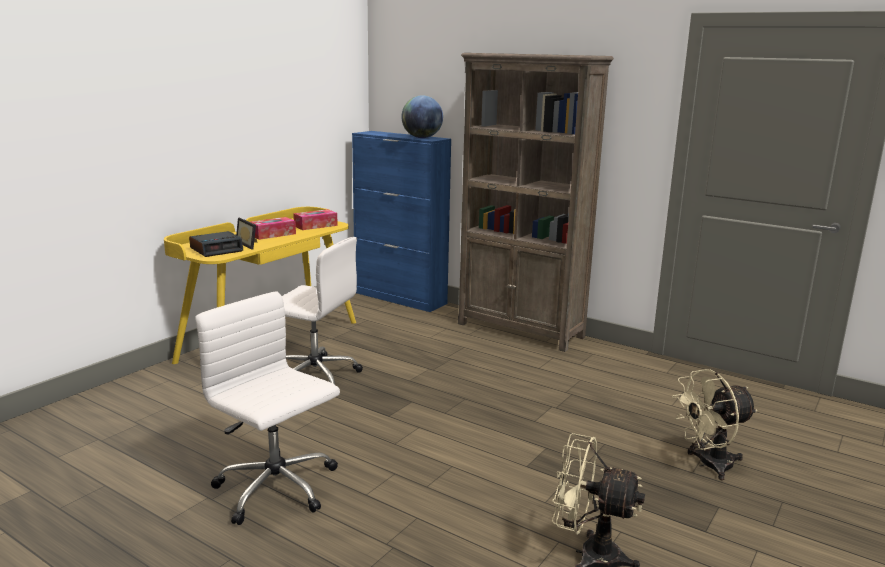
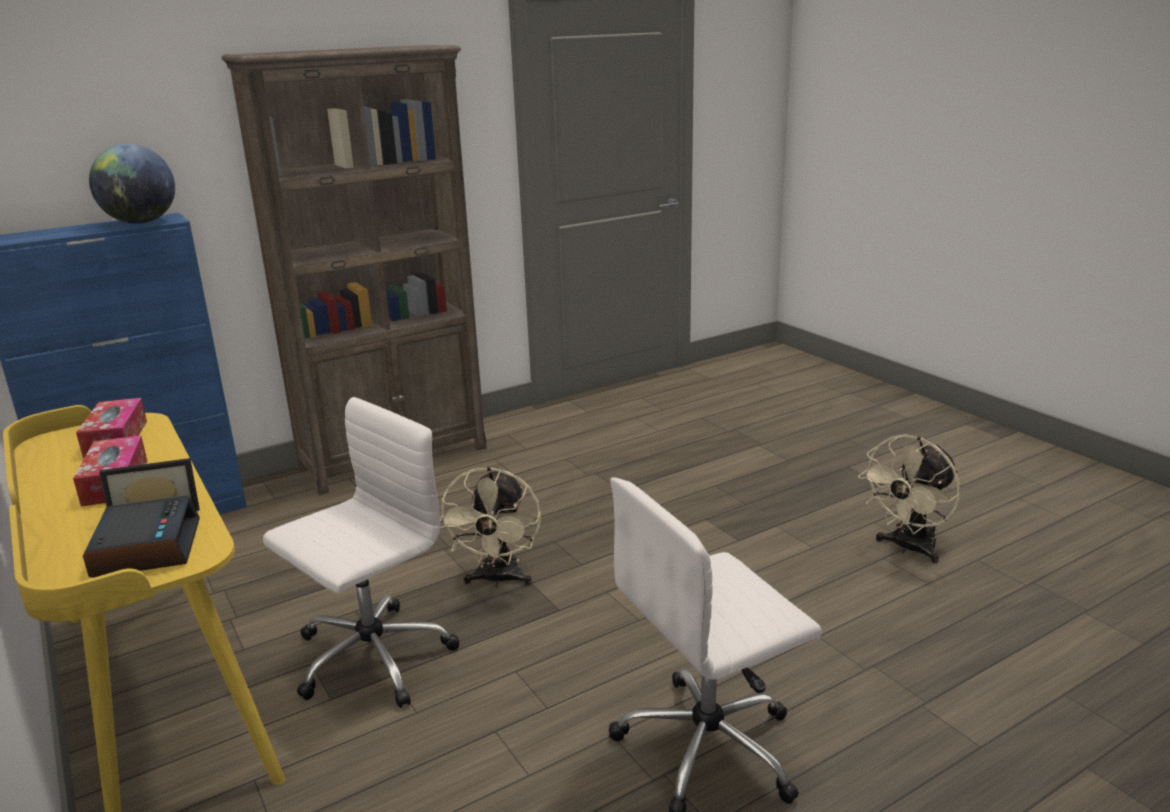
camera: 65 degrees left, 5 degrees up
(708, 465) = (778, 449): beige fan -> beige fan (498, 580)

